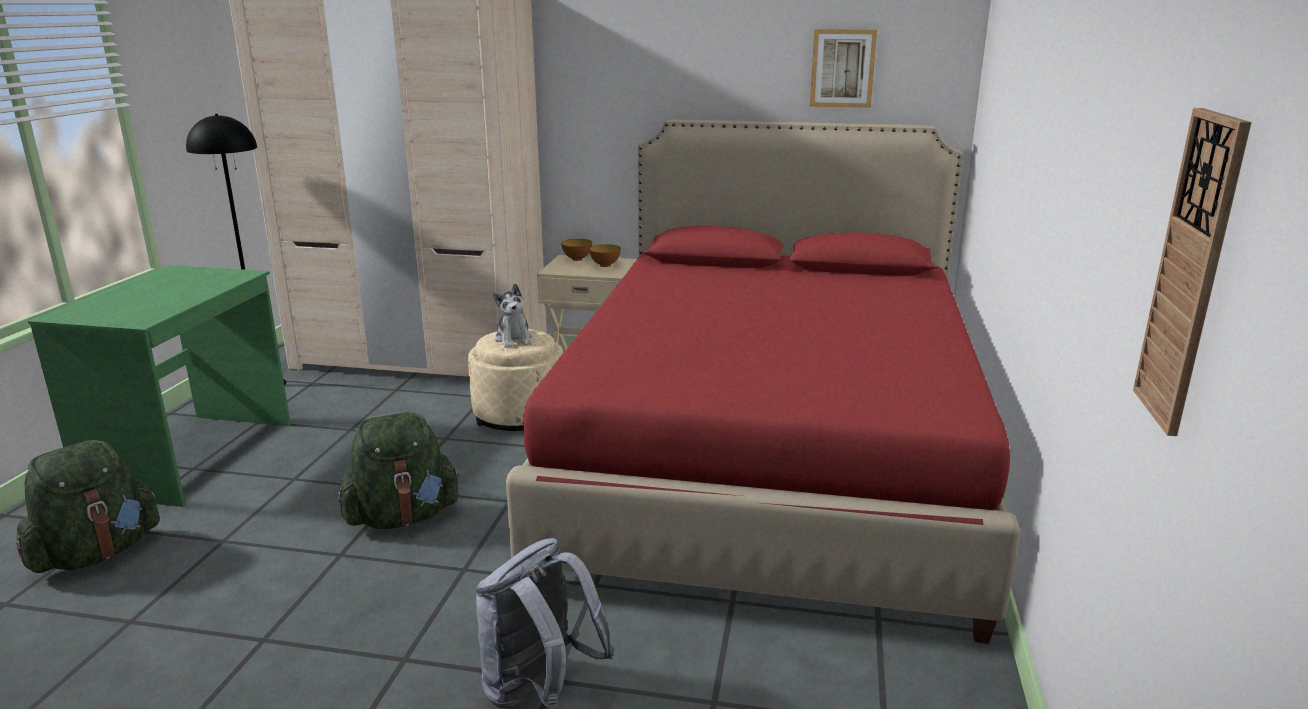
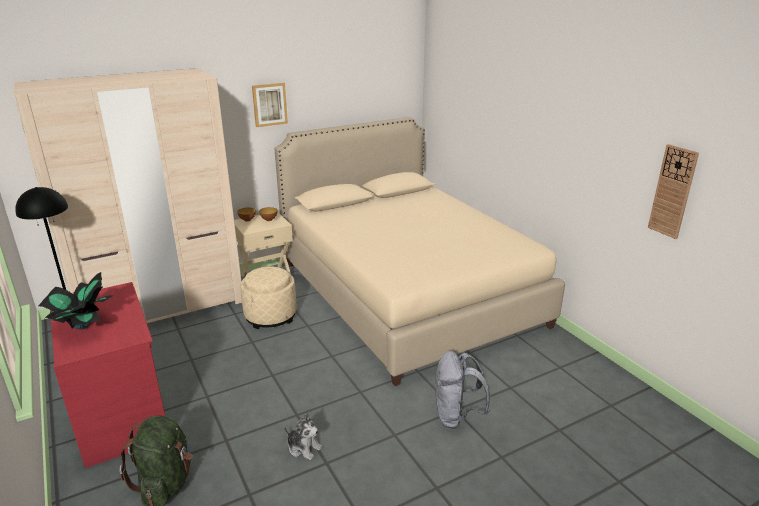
camera: 40 degrees left, 5 degrees up
(132, 295) = (82, 326): none -> potted plant
(193, 457) = (122, 415): green desk -> red desk
(403, 517) = (296, 385): green backpack -> none
(514, 339) = (267, 275): plush toy -> plush toy (303, 448)
(768, 462) = (407, 293): red bed -> beige bed
(842, 68) = (367, 94): picture -> picture (269, 104)

